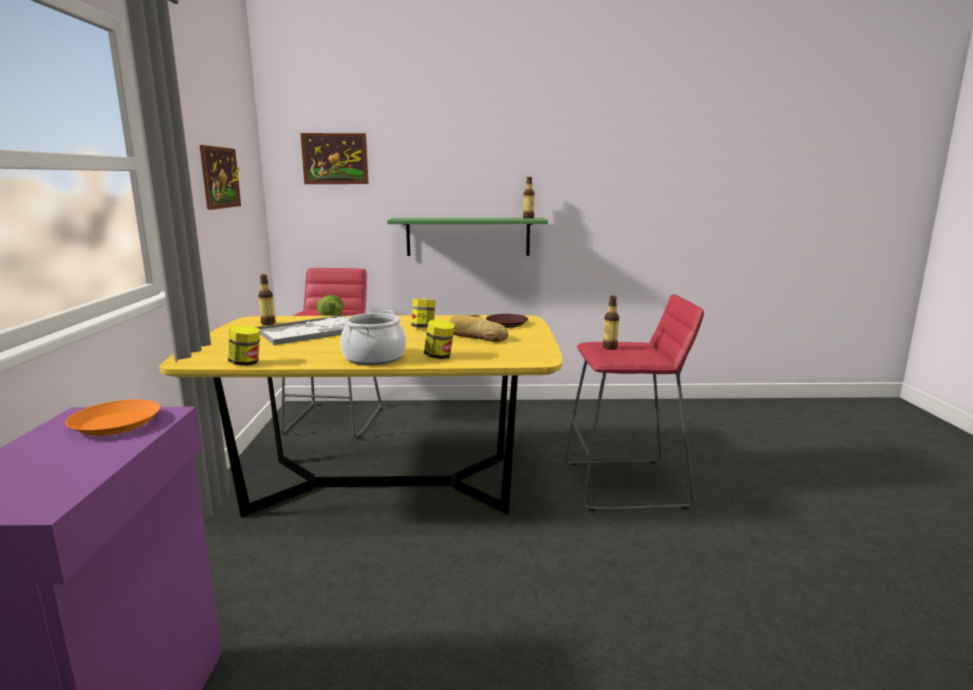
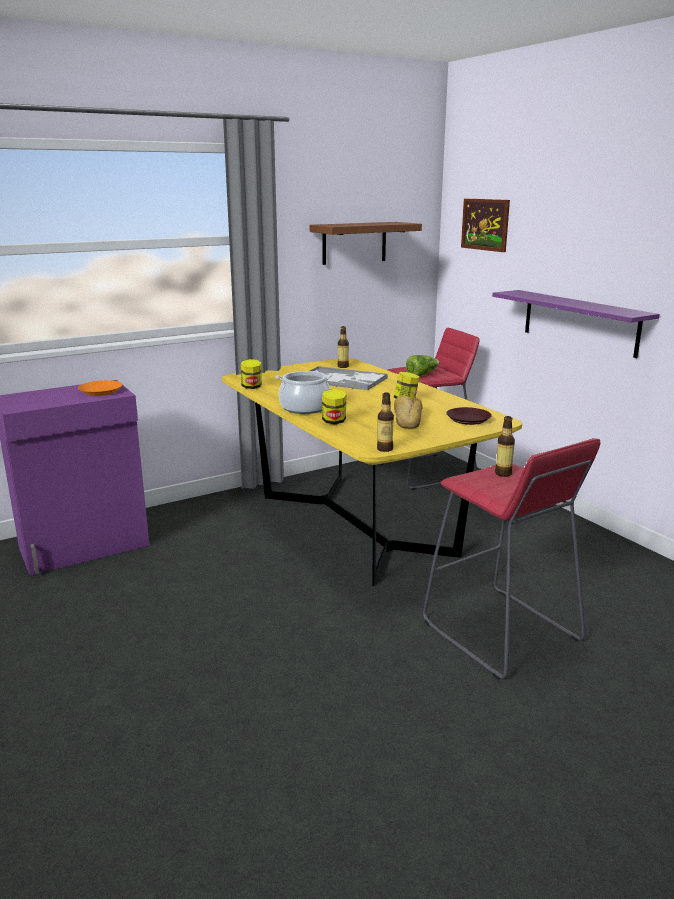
camera: 60 degrees right, 5 degrees up
(220, 177) = (354, 243): picture -> brown shelf
(468, 237) = (579, 322): green shelf -> purple shelf
(528, 218) = (633, 311): bottle -> bottle (385, 449)

